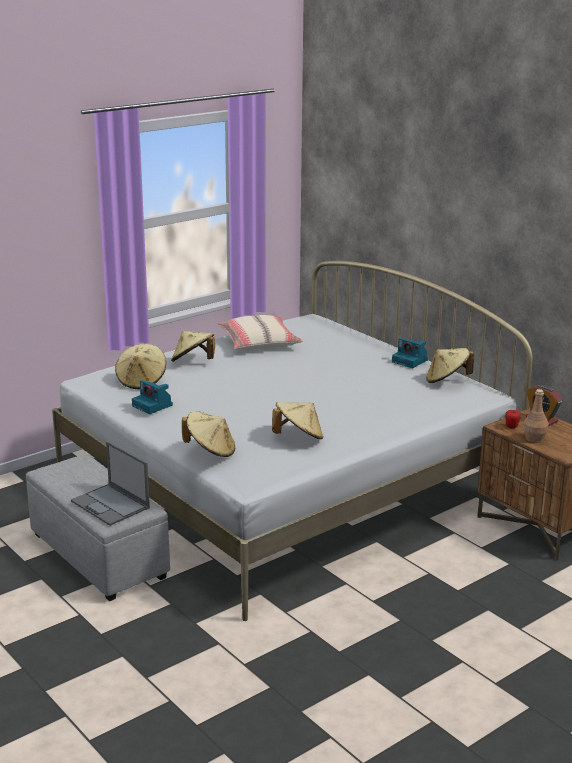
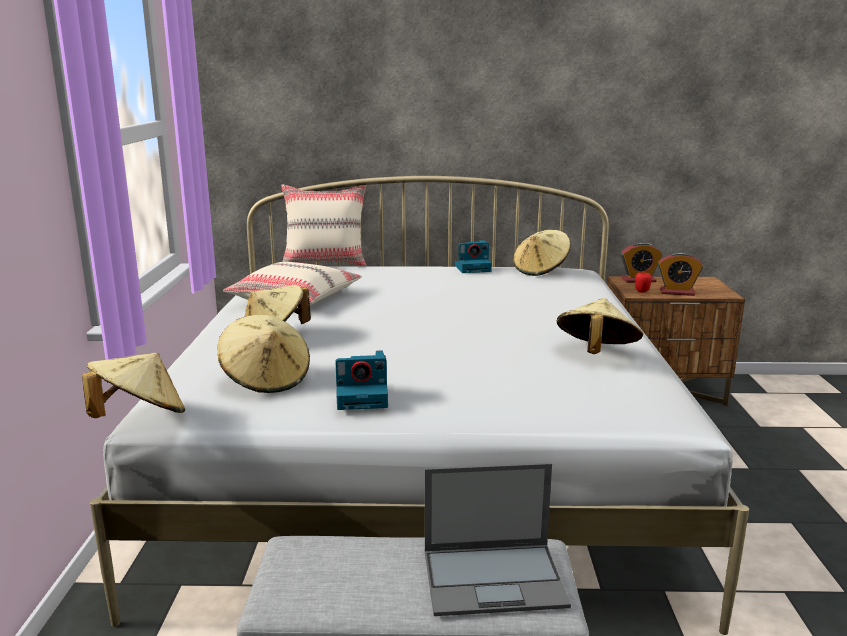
camera: 50 degrees left, 5 degrees down
(210, 451) = (573, 407): beige hat -> beige hat (140, 417)
(345, 323) = (325, 263): none -> beige pillow
(534, 439) = (677, 292): brown bottle -> alarm clock

